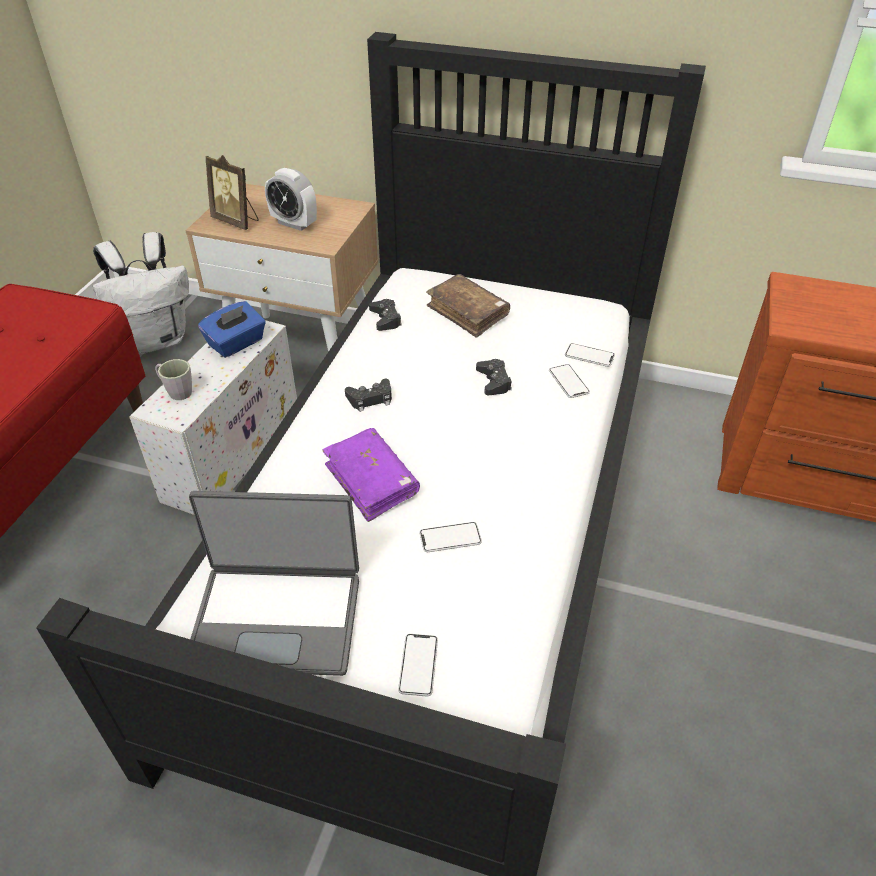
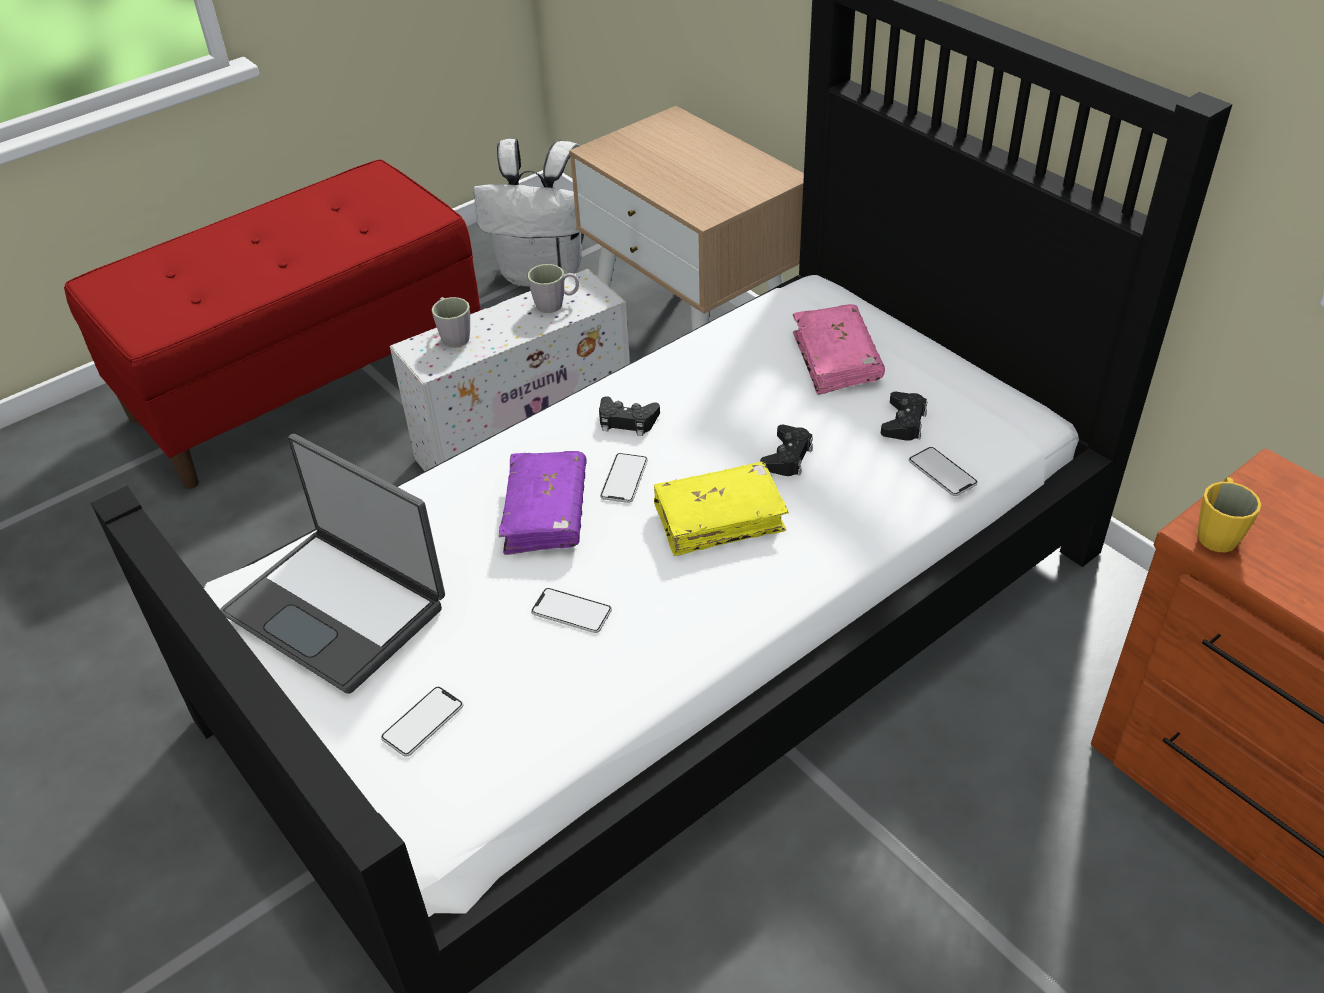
camera: 35 degrees right, 0 degrees up
(236, 343) = (555, 304): blue tissue box -> grey mug
(237, 221) = (632, 155): picture frame -> none
(294, 223) = (692, 177): alarm clock -> none
(385, 319) = (729, 333): black game controller -> black game controller (904, 422)
(467, 313) = (836, 359): brown book -> pink book
(488, 436) = (719, 518): none -> yellow book
(568, 382) = (881, 494): phone -> phone (624, 479)
(796, 323) = (1217, 532): none -> yellow mug

